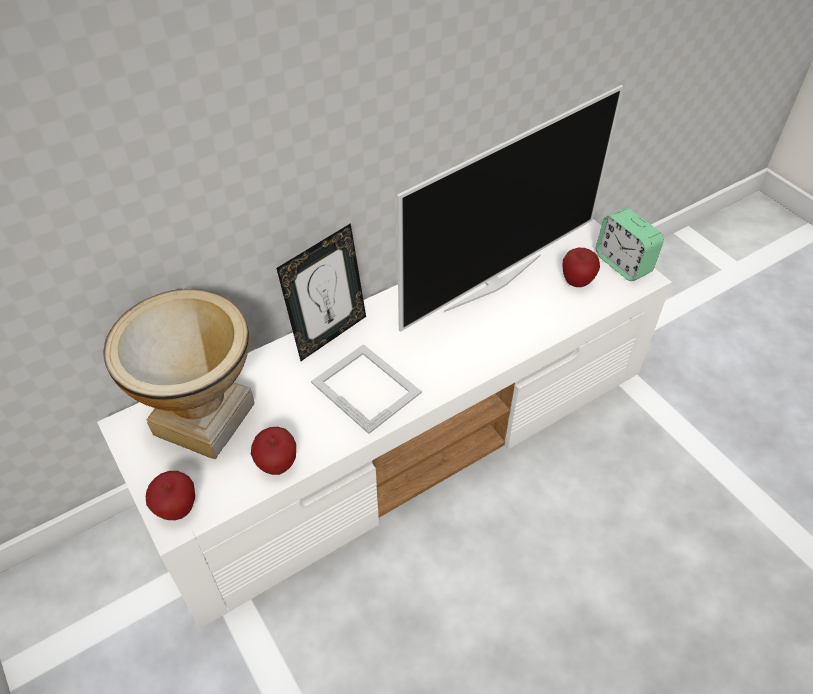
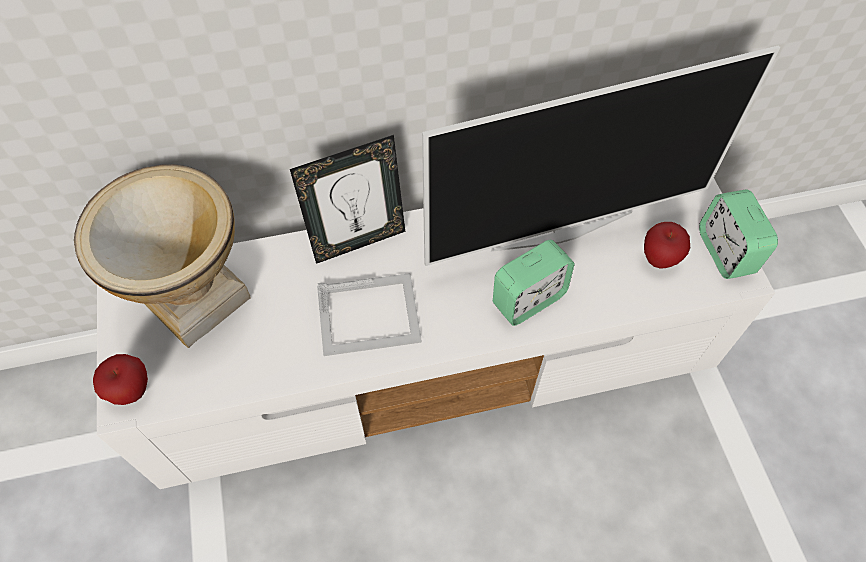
camera: 20 degrees right, 10 degrees up
(277, 465) = (244, 375): apple -> none
(365, 386) = (370, 314): picture frame -> picture frame turned 105 degrees clockwise
(490, 338) = (528, 299): none -> alarm clock

